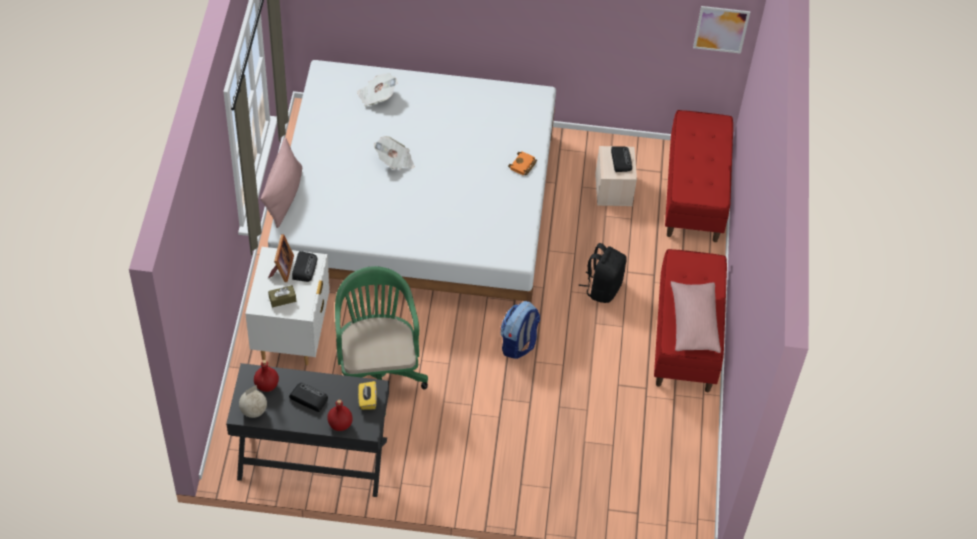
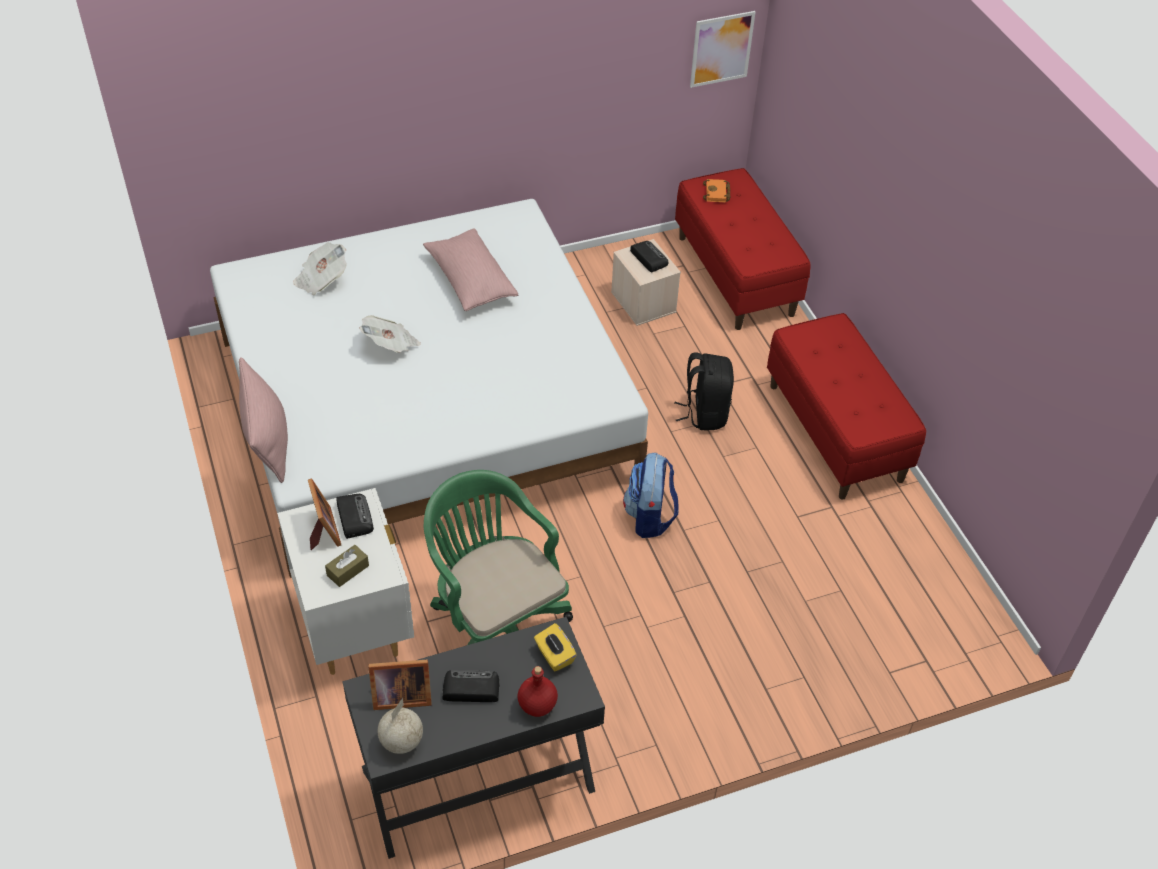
camera: 25 degrees left, 5 degrees down
(267, 385) = (399, 695): red bottle -> picture frame
(523, 166) = (554, 294): orange book -> orange book (717, 193)
(693, 323) = (864, 400): pink pillow -> pink pillow (470, 281)

